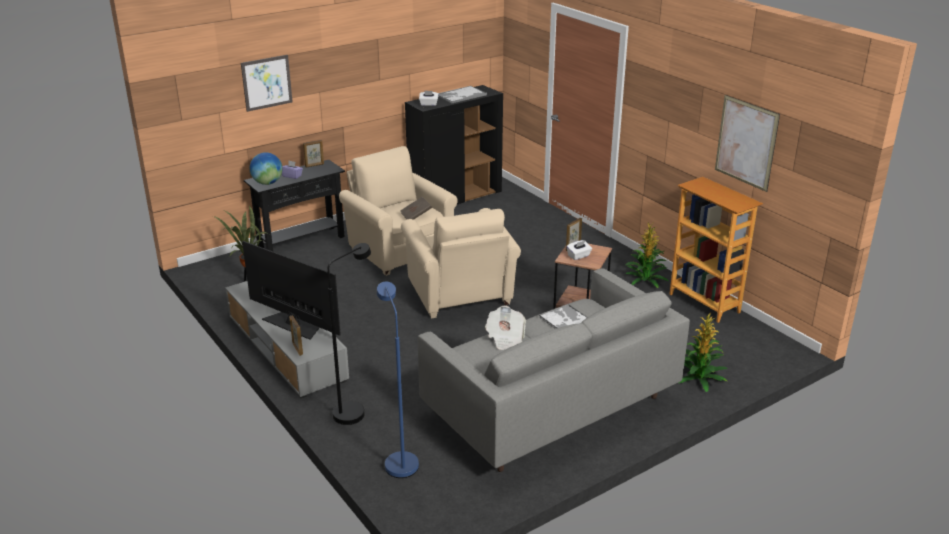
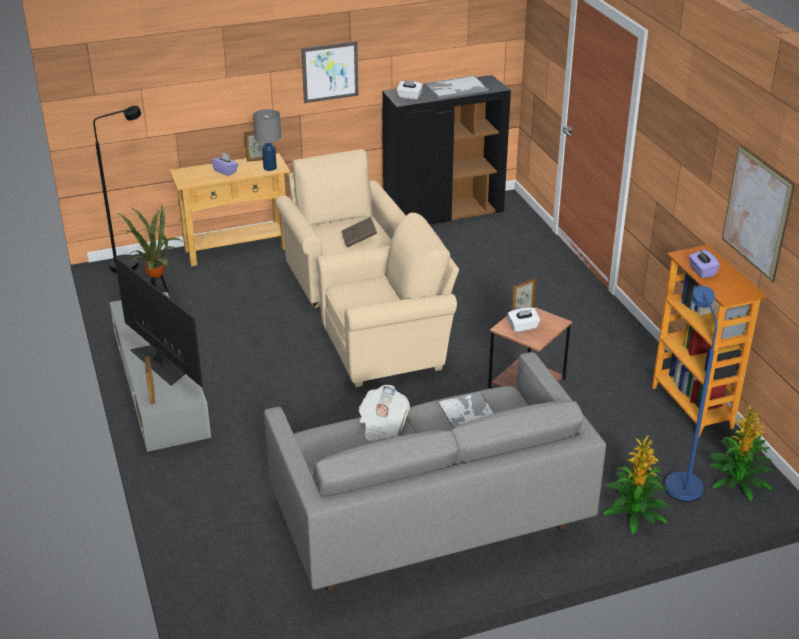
camera: 15 degrees right, 5 degrees up
(267, 82) = (201, 57): picture -> picture (330, 72)
(267, 183) = (193, 178): globe -> none
(301, 242) = (236, 249): black console table -> beige console table
(327, 170) = (269, 168): none -> grey table lamp
(354, 410) = (200, 479): black floor lamp -> black floor lamp (131, 263)
(399, 460) = (222, 553): blue floor lamp -> blue floor lamp (681, 481)
(460, 296) = (389, 349): beige armchair -> beige armchair turned 105 degrees counterclockwise
(645, 280) = (630, 362): potted plant -> potted plant (737, 481)
(709, 193) = (702, 271): none -> purple tissue box

